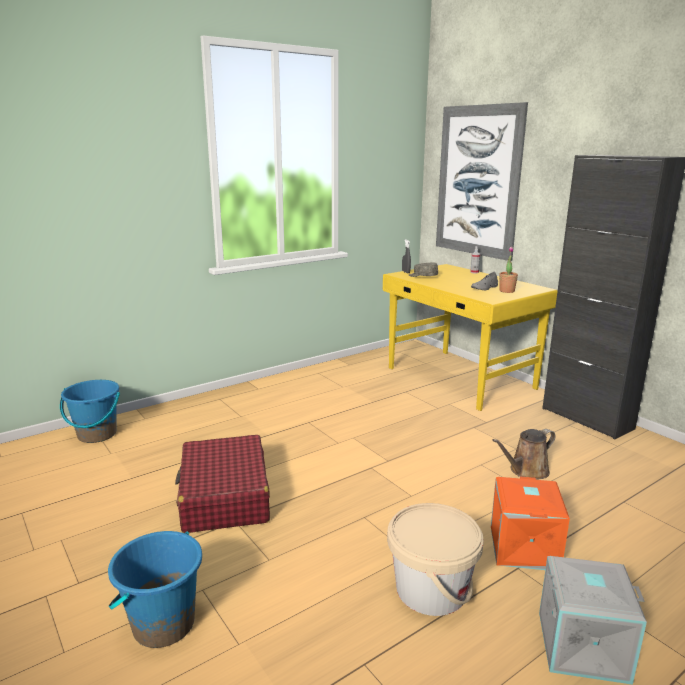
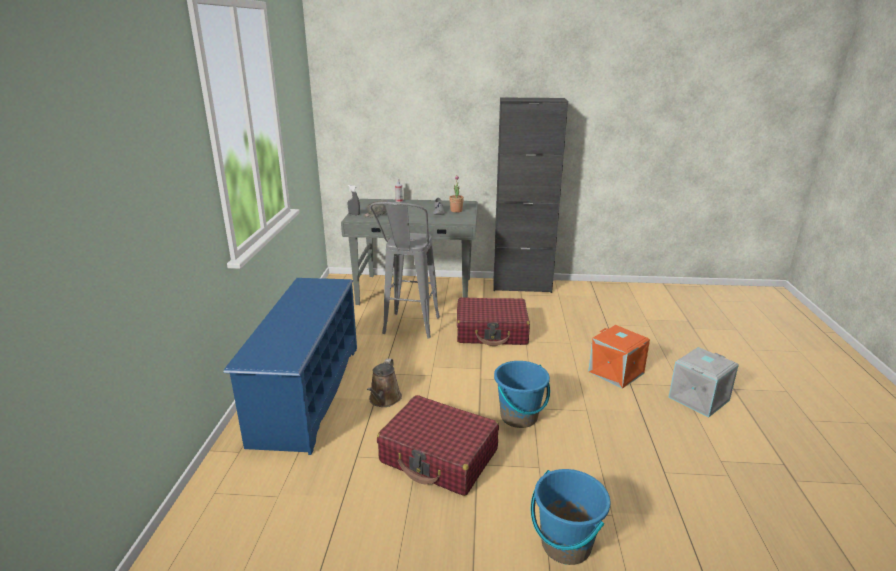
camera: 50 degrees left, 5 degrees up
(97, 435) = (223, 494): blue bucket -> blue bucket (519, 417)
(241, 407) = (307, 392): none -> blue shoe rack
(391, 403) = (409, 330): none -> grey stool
(431, 589) = (623, 419): beige bucket -> none
(459, 378) = (416, 292): yellow desk -> grey desk
(463, 439) = (492, 331): none -> red suitcase
(478, 181) = (384, 122): picture -> none
(526, 471) = (550, 332): brown watering can -> brown watering can (384, 400)

